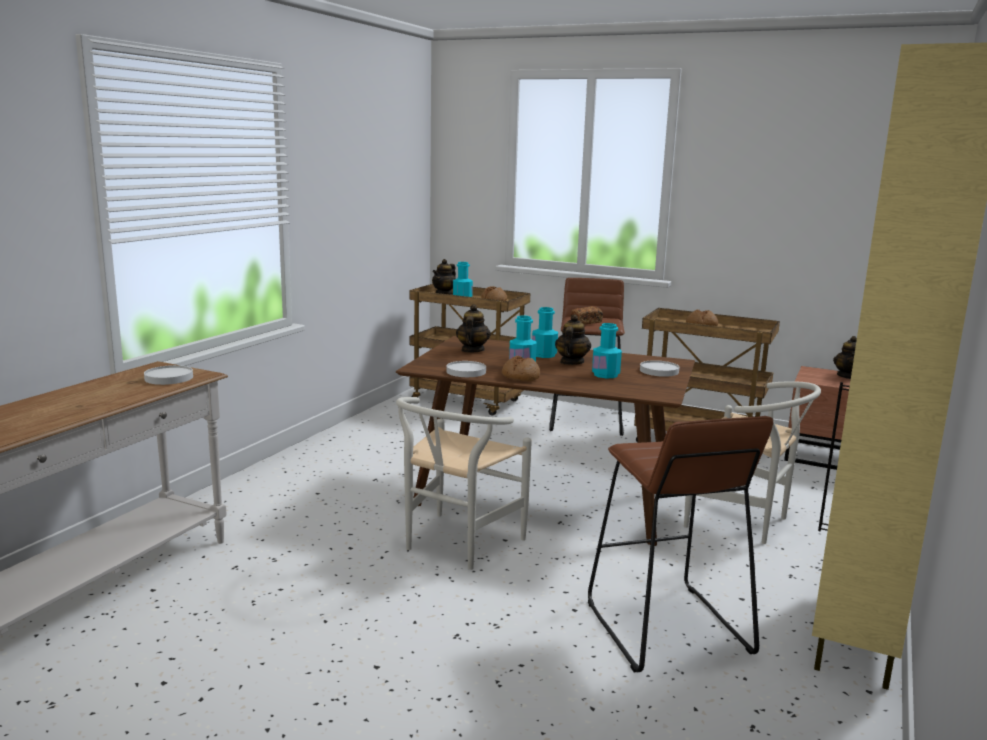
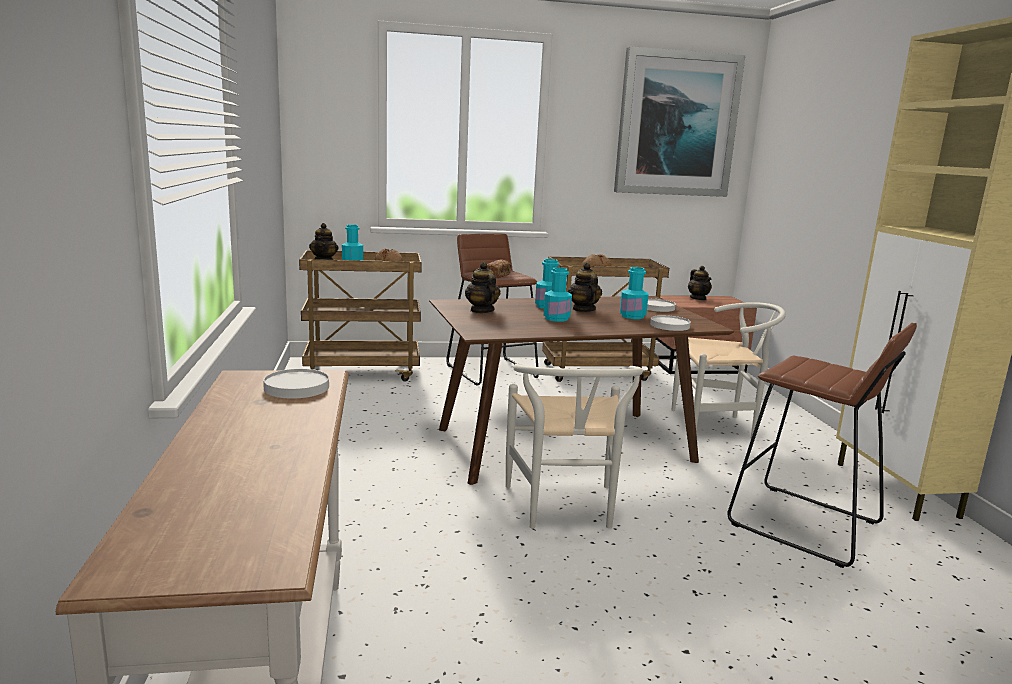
camera: 35 degrees left, 0 degrees up
(466, 371) = (527, 330): white plate -> white plate (669, 325)
(520, 377) = (580, 328): bread -> none
(832, 162) = (676, 124): none -> picture

